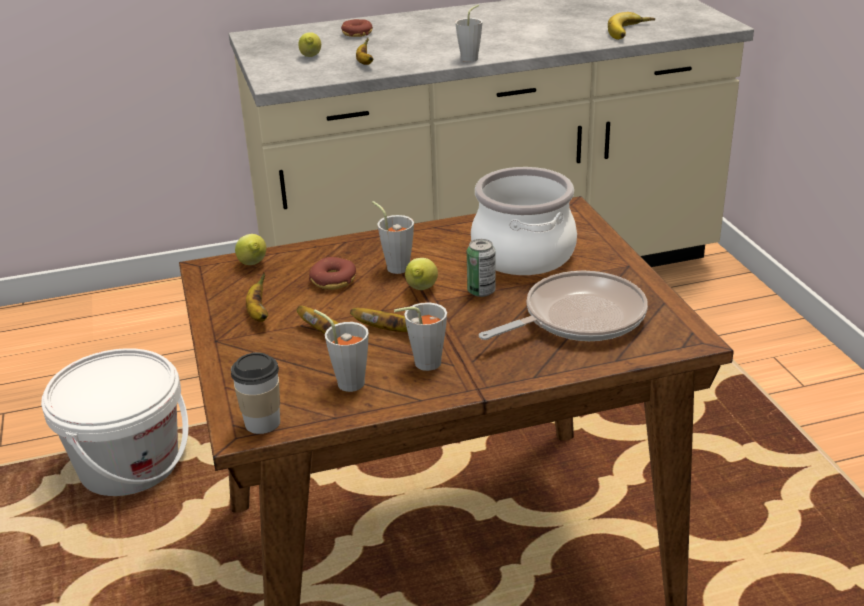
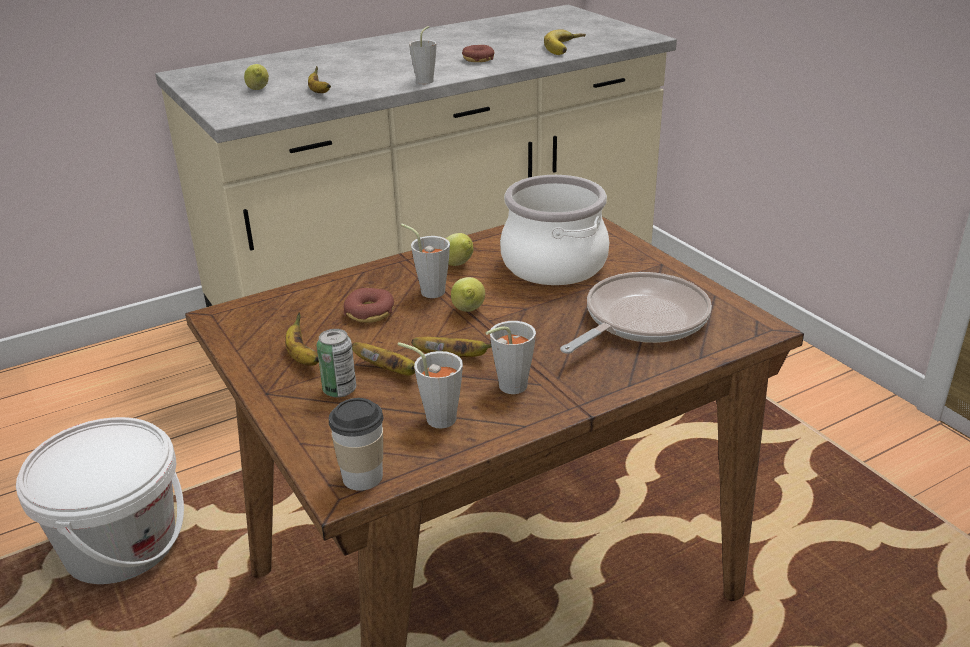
camera: 15 degrees left, 0 degrees up
(253, 265) = (273, 306): lemon -> lemon (458, 265)
(357, 33) = (296, 65): donut -> donut (478, 59)
(481, 291) = (530, 305): can -> can (339, 390)

